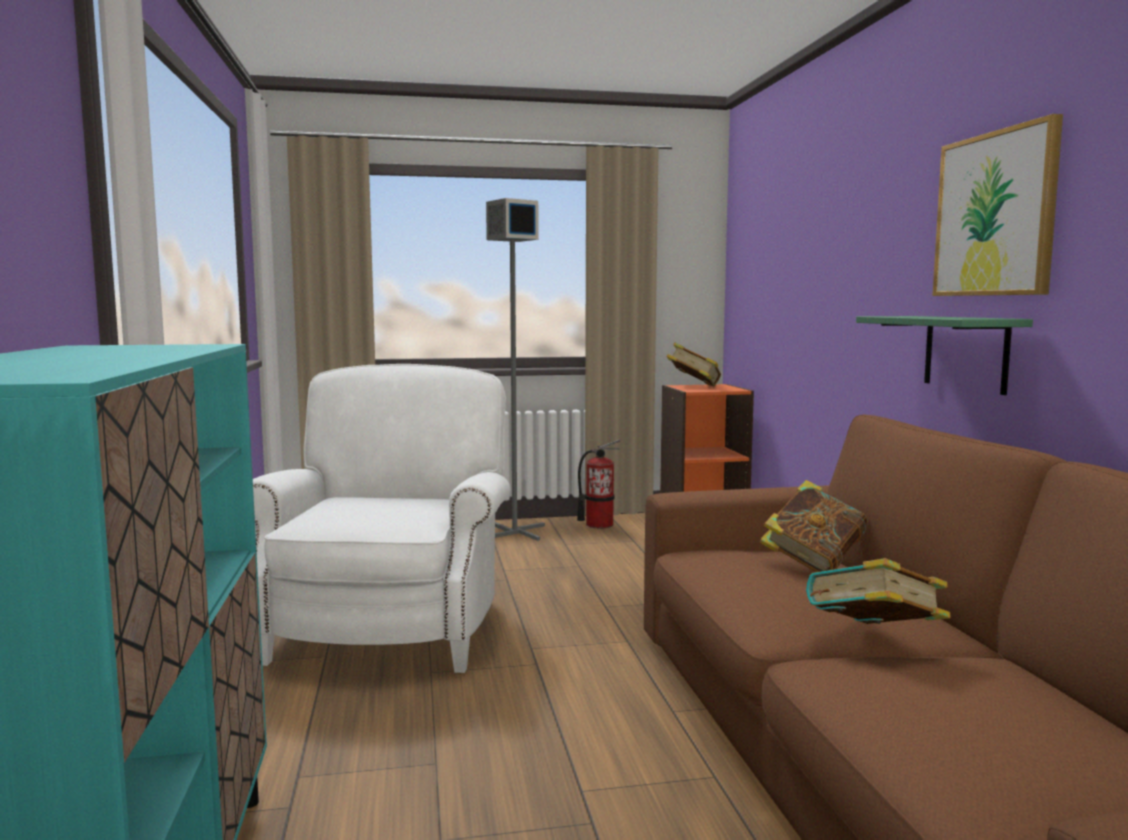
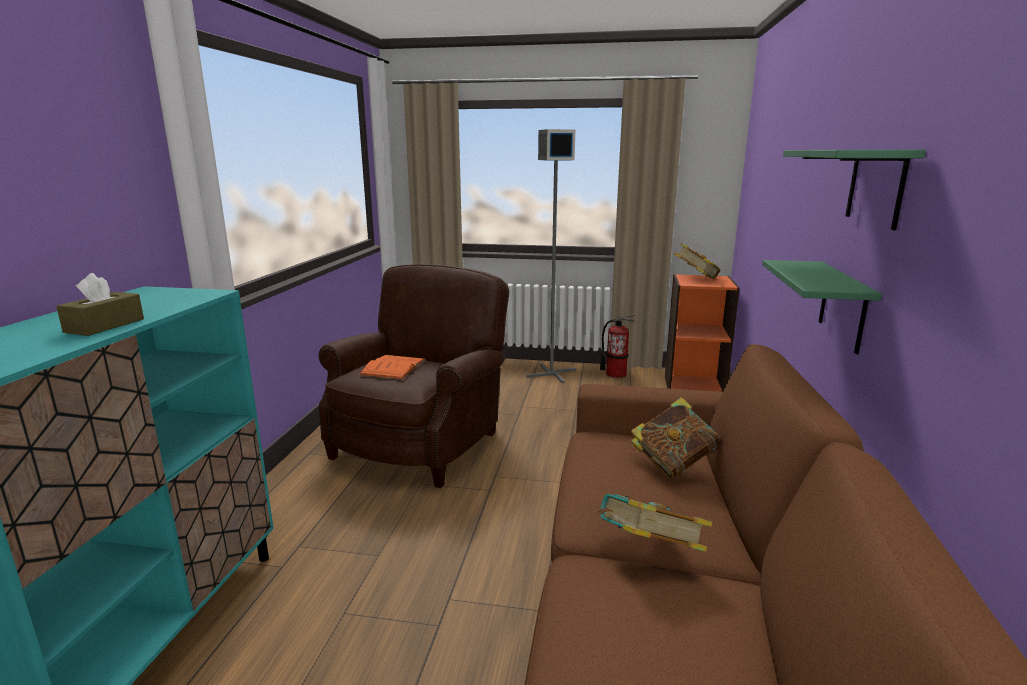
camera: 20 degrees right, 10 degrees up
(132, 356) = (105, 325): none -> brown tissue box
(364, 506) = (393, 367): none -> orange book
(392, 626) = (421, 442): white armchair -> brown armchair
(995, 214) = (876, 186): picture -> green shelf

